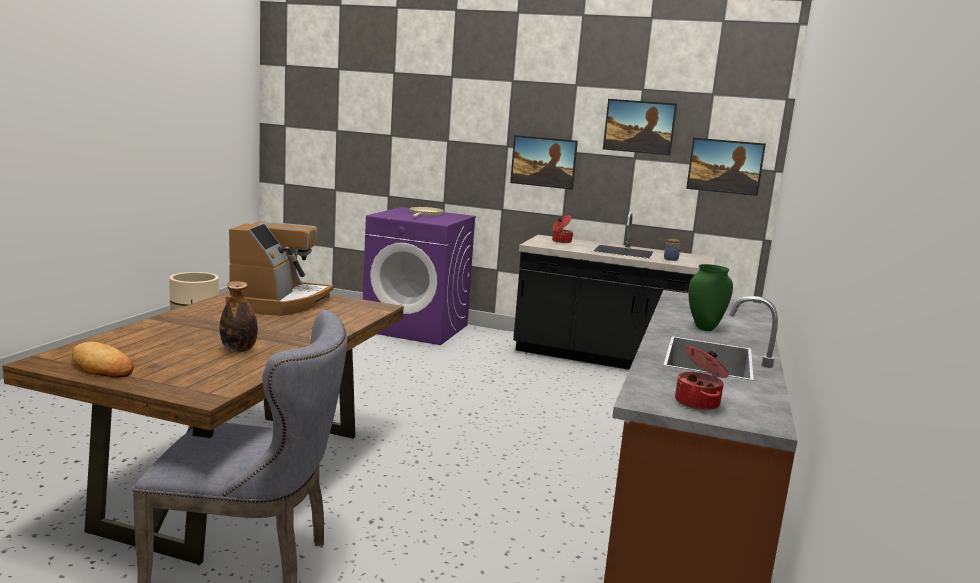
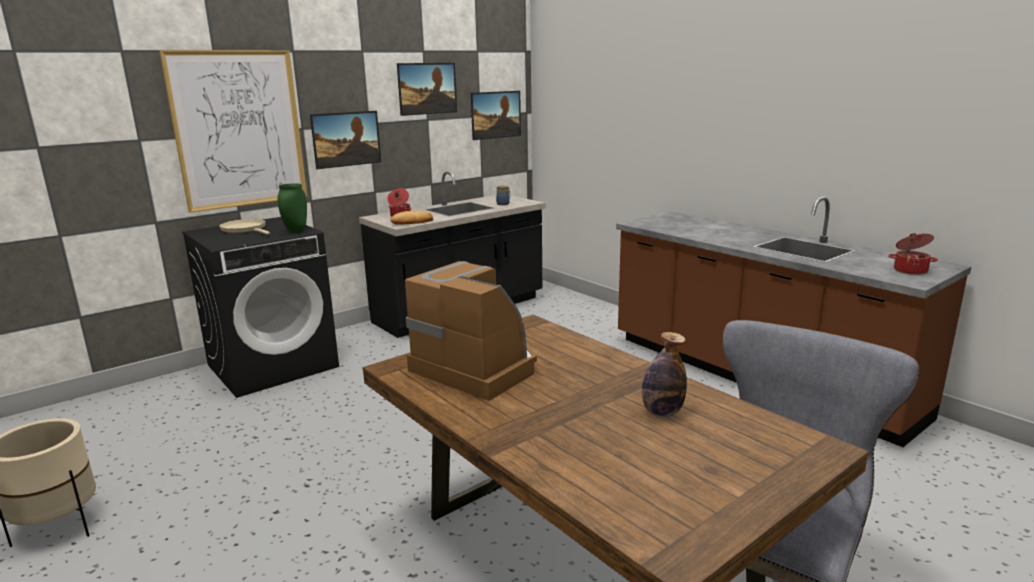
camera: 55 degrees left, 5 degrees up
(102, 366) = (709, 506): bread -> bread (412, 222)
(417, 328) = (273, 365): purple washing machine -> black washing machine
(456, 138) = (239, 129): none -> picture
(704, 328) = (732, 236): green vase -> green vase (295, 231)

